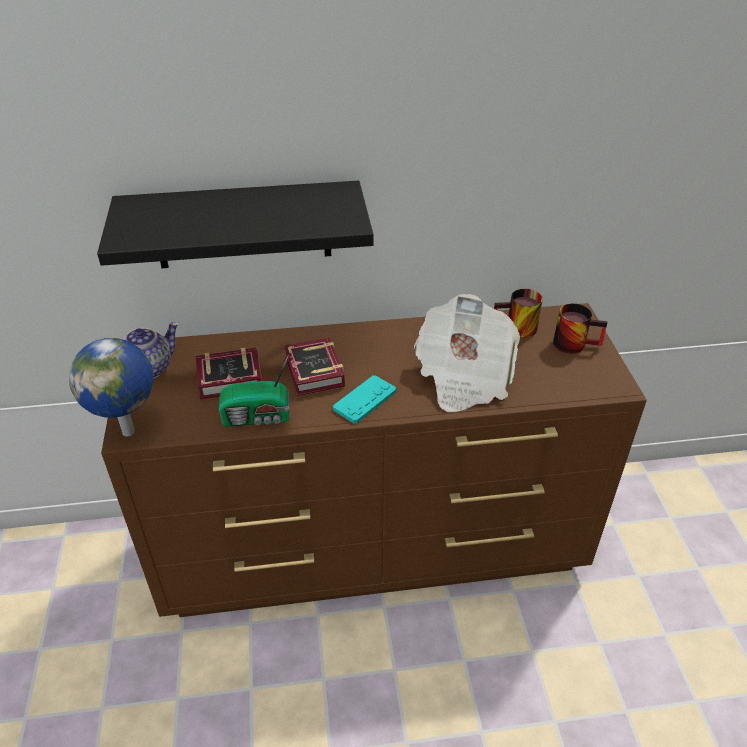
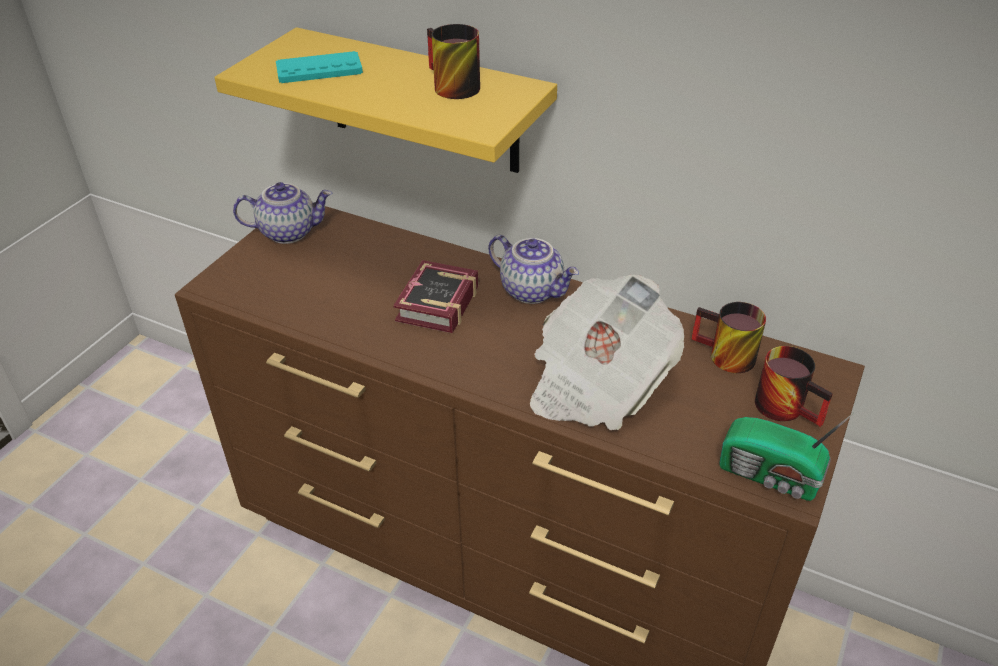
camera: 35 degrees right, 0 degrees up
(130, 431) = (215, 285): globe -> none
(233, 379) = (352, 276): book -> none
(242, 225) = (422, 102): black shelf -> yellow shelf
(258, 417) = (336, 325): radio -> radio (771, 476)
(291, 204) = (448, 86): none -> mug
(365, 400) = (458, 357): turquoise game controller -> turquoise game controller (319, 69)
(368, 337) = (533, 290): none -> teapot

